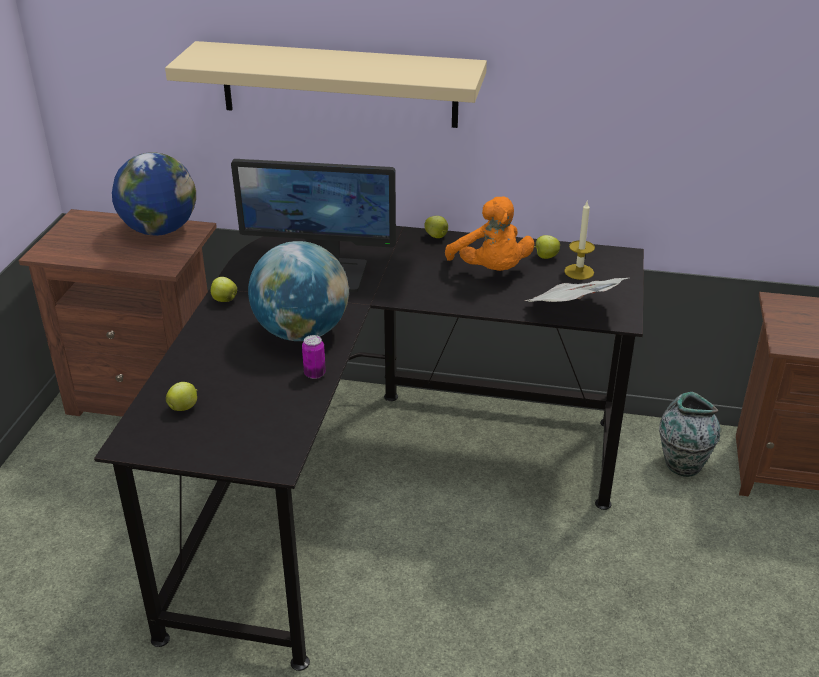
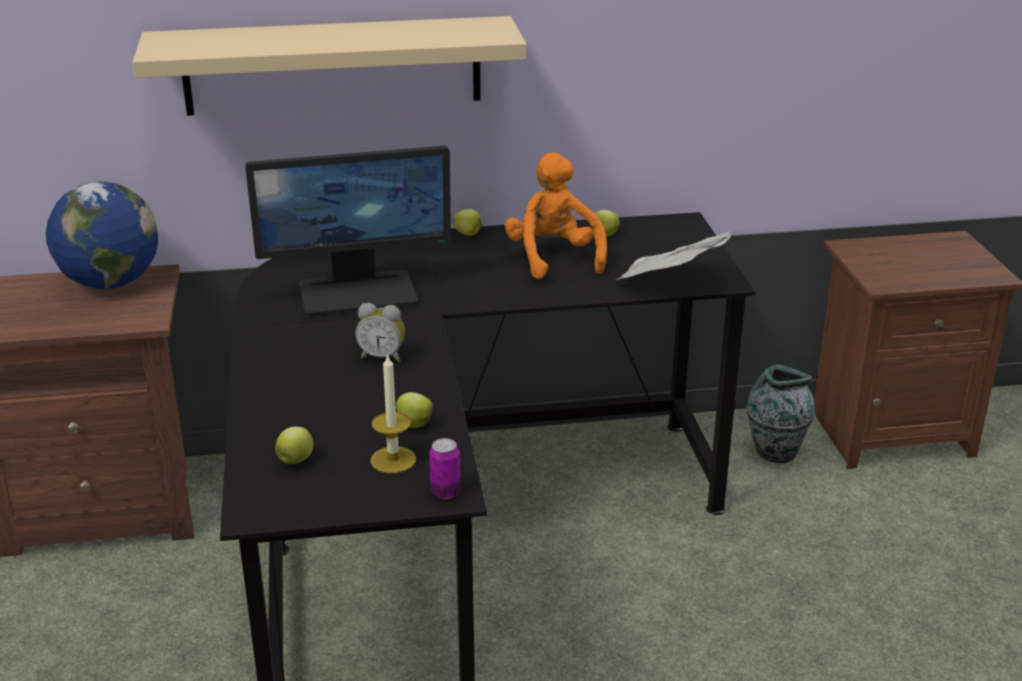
camera: 20 degrees left, 5 degrees down
(224, 300) = (261, 340): apple -> apple (413, 425)
(302, 332) = (382, 356): globe -> alarm clock
(314, 374) = (429, 395): can -> can (445, 492)
(491, 270) = (554, 258): orange plush toy -> orange plush toy turned 150 degrees counterclockwise
(579, 272) = (649, 244): candle -> candle (393, 460)

